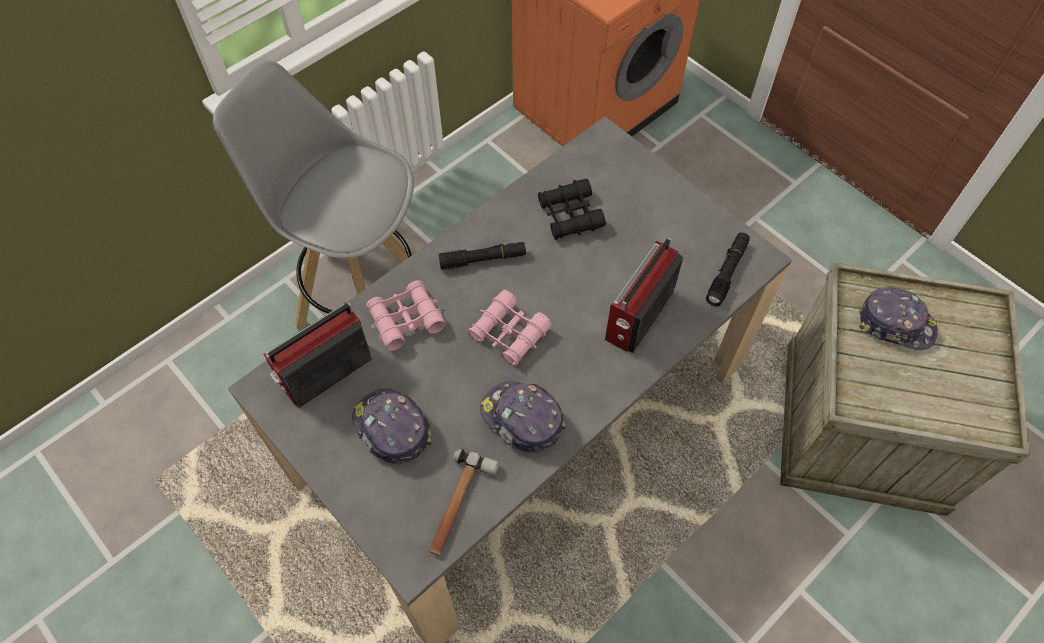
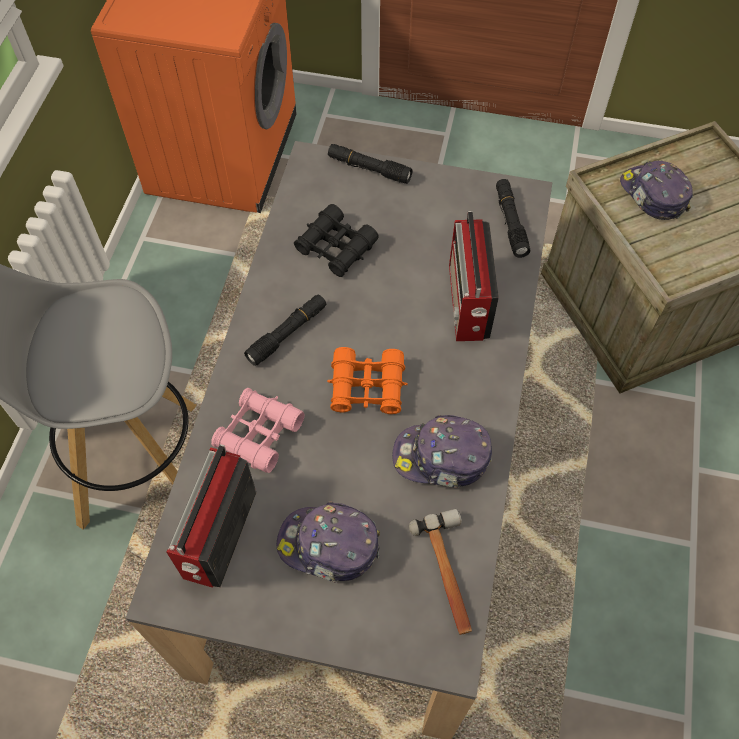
camera: 35 degrees left, 0 degrees up
(509, 333) = (367, 387): pink binoculars -> orange binoculars
(645, 168) = (369, 168): none -> black flashlight
(895, 324) = (652, 195): cap -> cap turned 105 degrees counterclockwise

